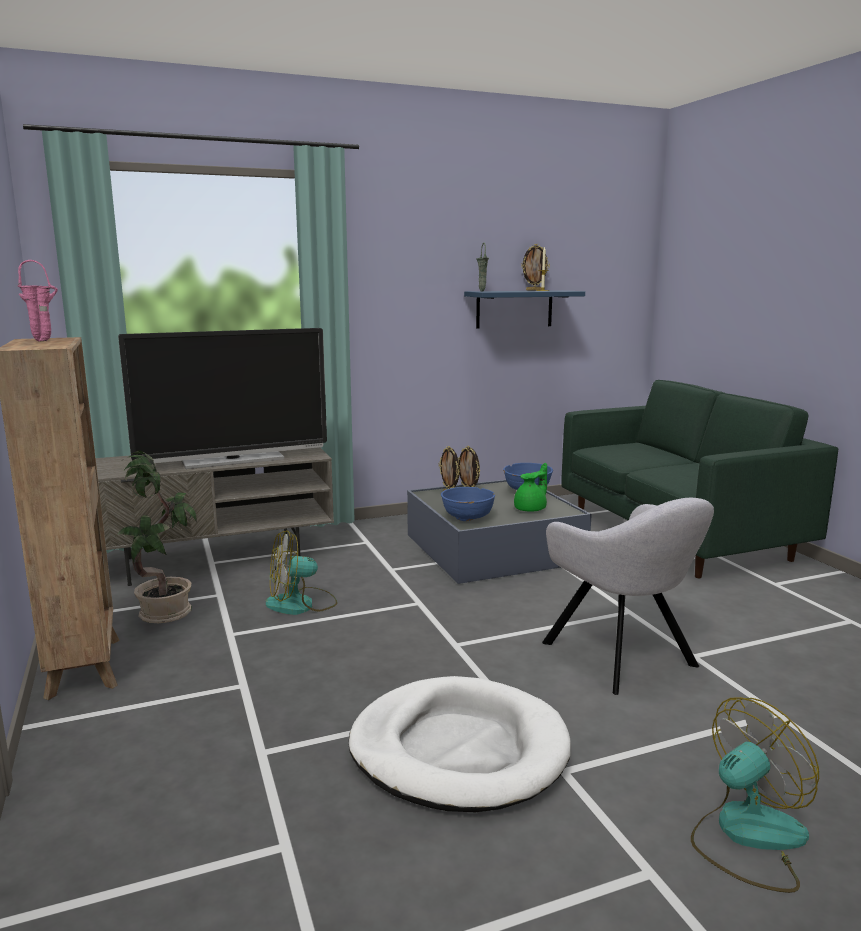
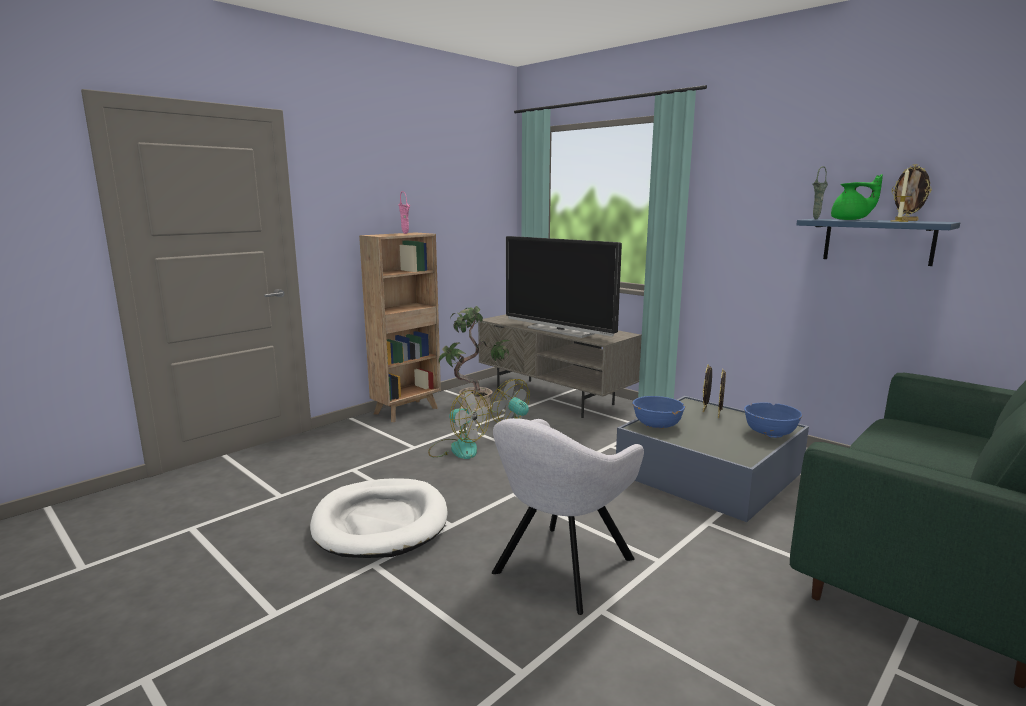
camera: 65 degrees right, 0 degrees up
(531, 509) = (721, 444): green teapot -> green teapot (850, 220)
(747, 836) = (321, 658): fan -> fan (457, 448)

